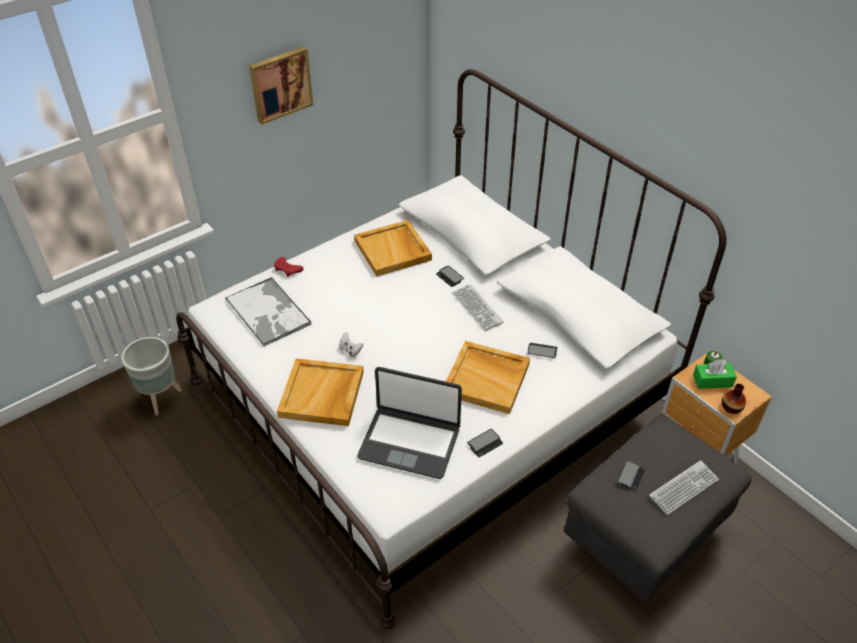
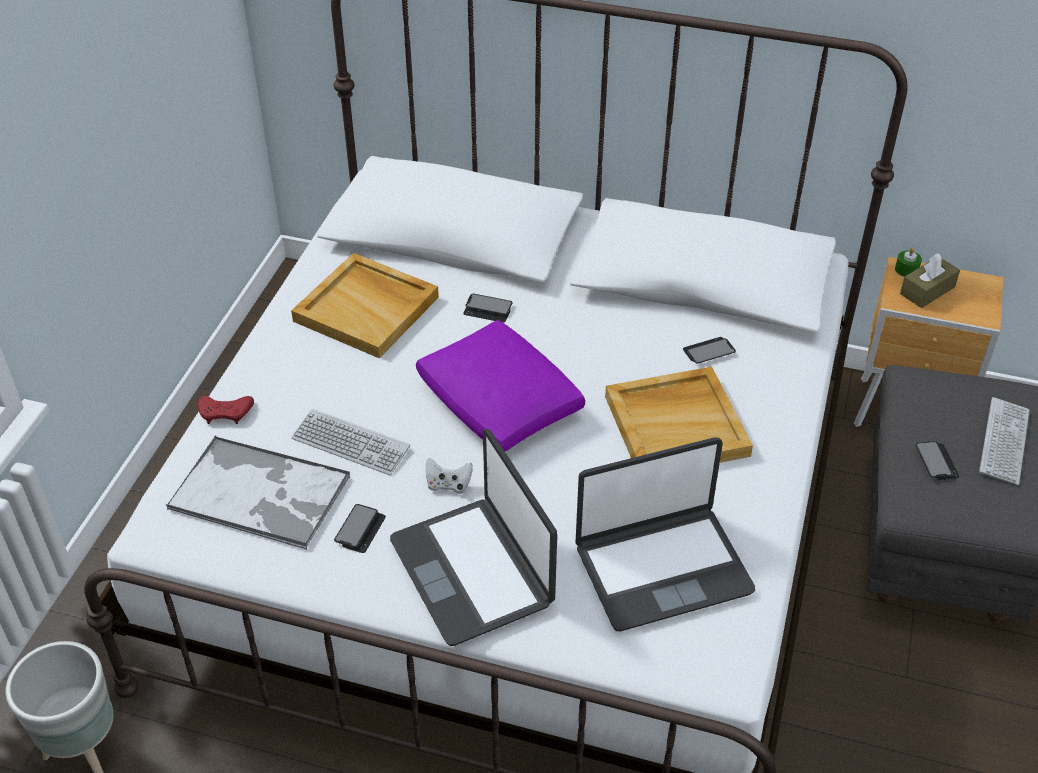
camera: 35 degrees left, 0 degrees up
(280, 84) = (76, 93): picture -> none
(322, 395) = (473, 571): beige tray -> laptop
(411, 323) = (498, 400): none -> purple pillow
(477, 308) = (568, 335): keyboard -> keyboard (350, 443)
(485, 443) = (759, 513): phone -> phone (360, 529)
(712, 381) = (927, 290): green tissue box -> brown tissue box
(731, 407) = (976, 312): vase -> none

